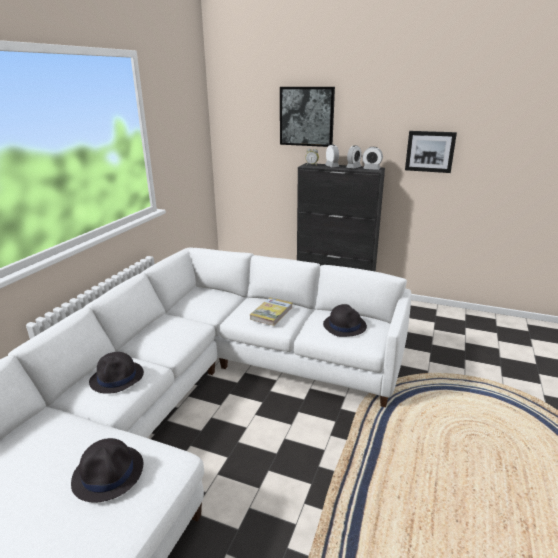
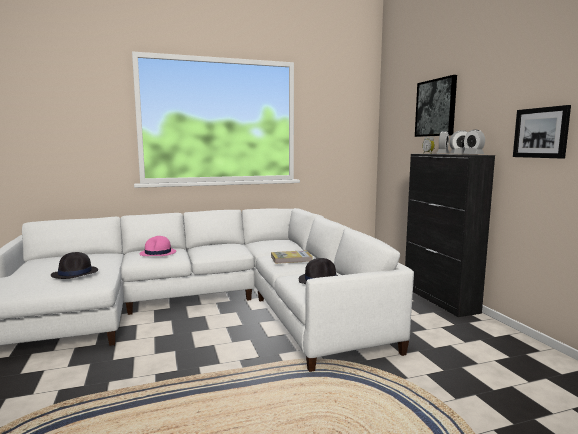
camera: 50 degrees right, 15 degrees down
(117, 377) = (158, 253): black hat -> pink hat

